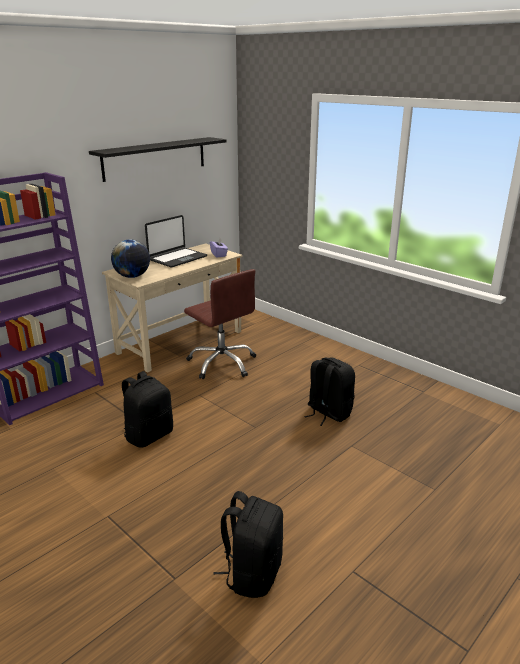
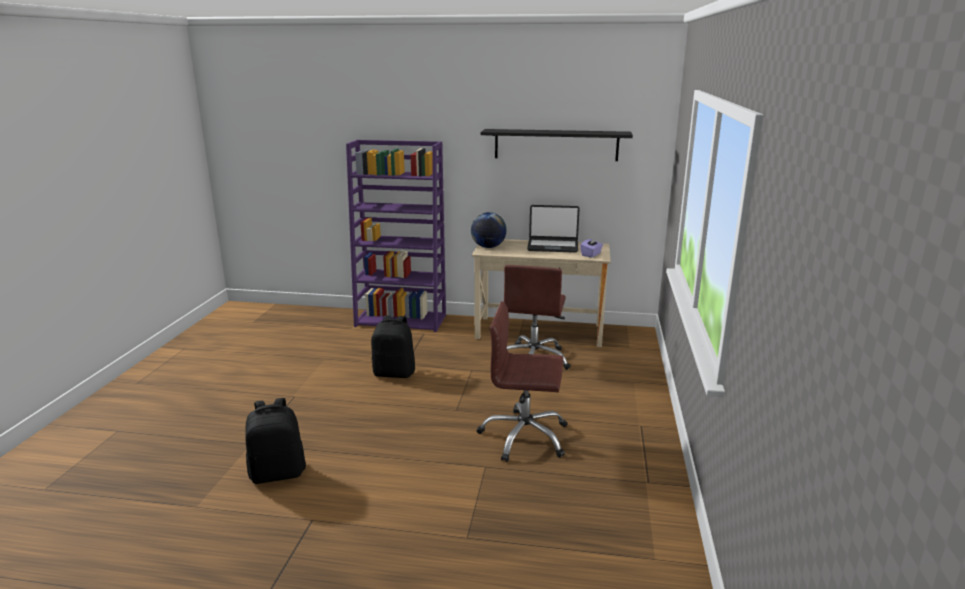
camera: 55 degrees right, 5 degrees down
(328, 413) = (524, 437): black backpack -> brown office chair

